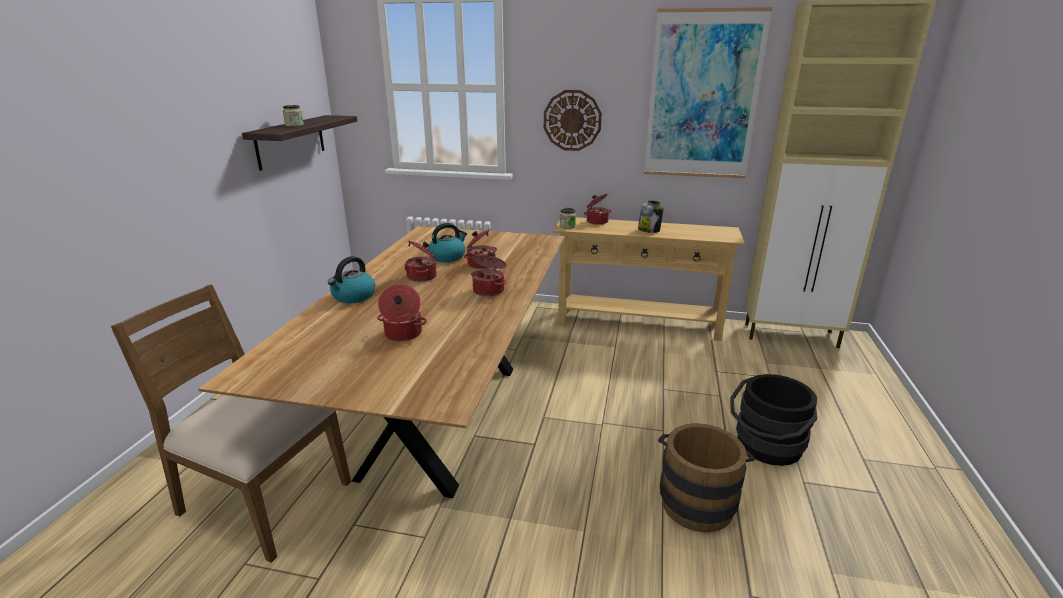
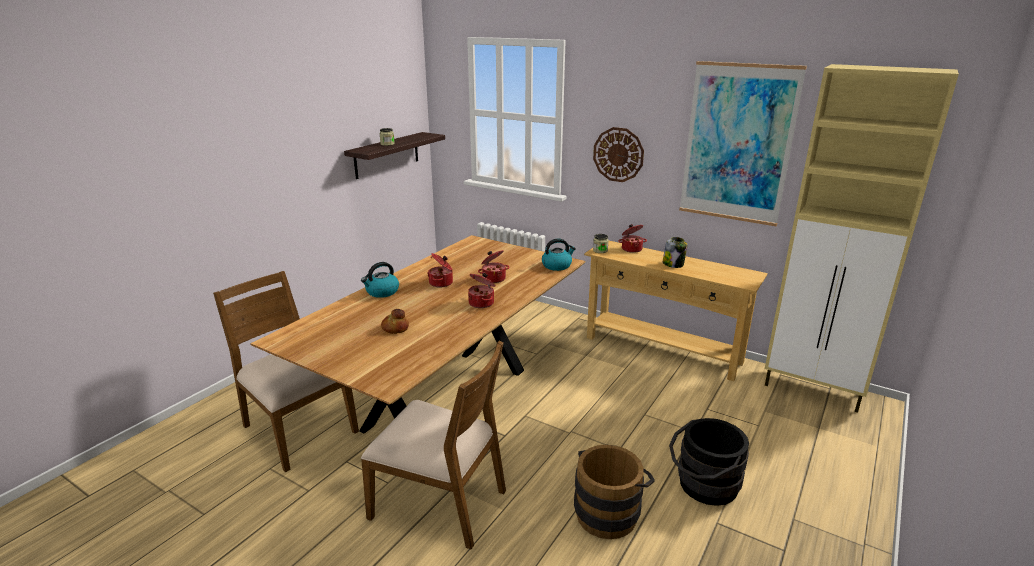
camera: 20 degrees right, 0 degrees up
(403, 334) = (395, 328): cooking pot -> bread
(448, 257) = (473, 268): kettle -> kettle (557, 265)
(505, 544) = (440, 502): none -> brown chair

